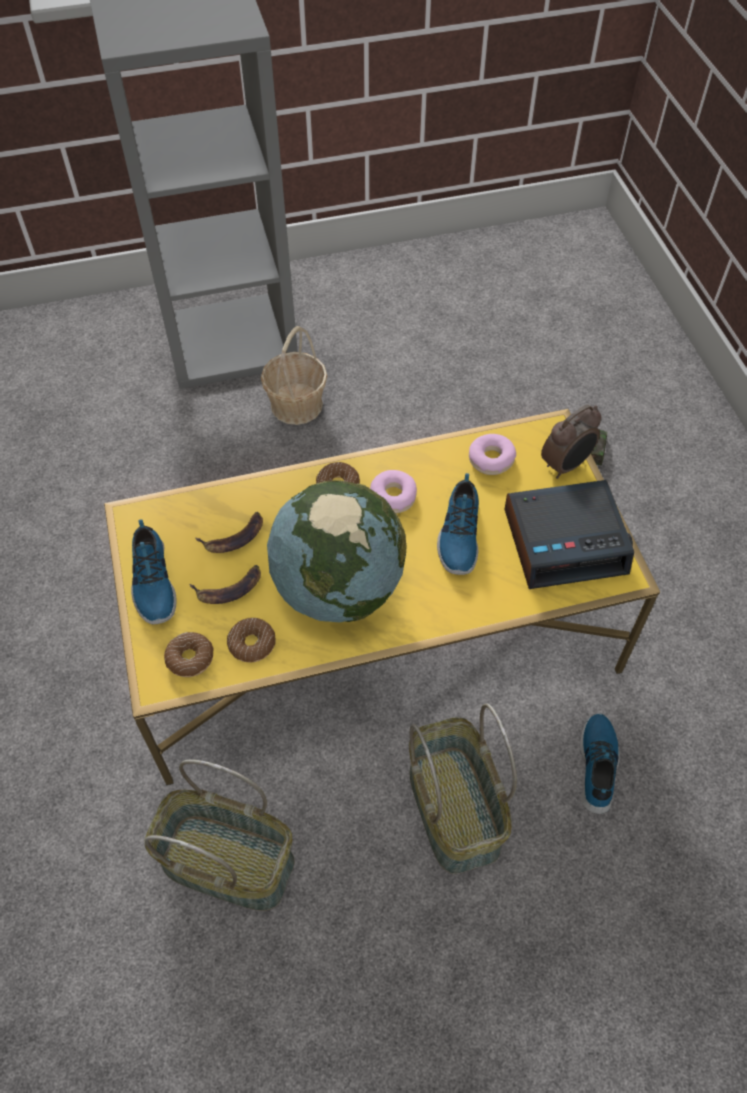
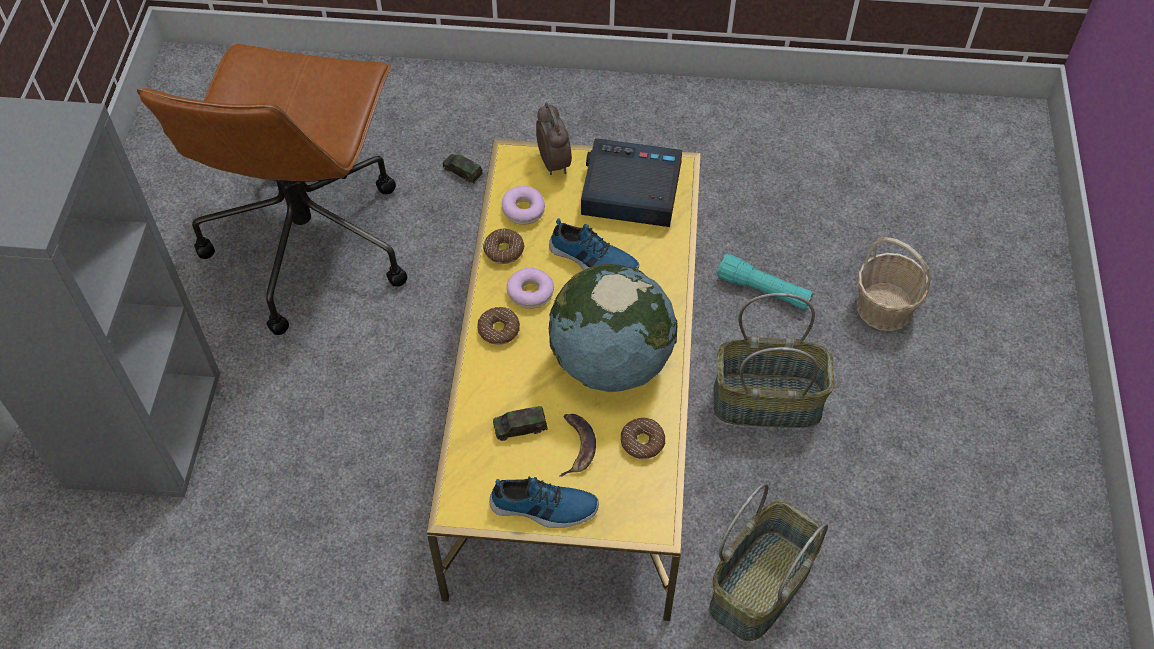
camera: 70 degrees left, 0 degrees up
(190, 658) = (639, 494): donut -> donut (504, 250)
(234, 537) = (520, 427): banana -> toy car
(296, 405) = (273, 391): basket -> basket (884, 308)
(454, 372) = (309, 242): none -> brown office chair
(565, 541) = (630, 191): alarm clock -> alarm clock turned 90 degrees counterclockwise
(599, 765) = (763, 290): shoe -> turquoise flashlight

